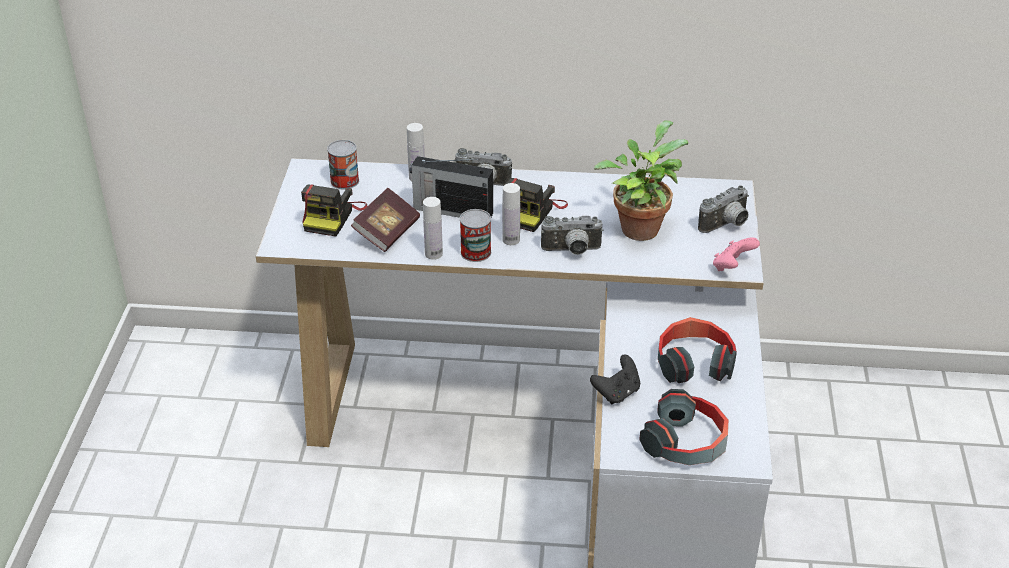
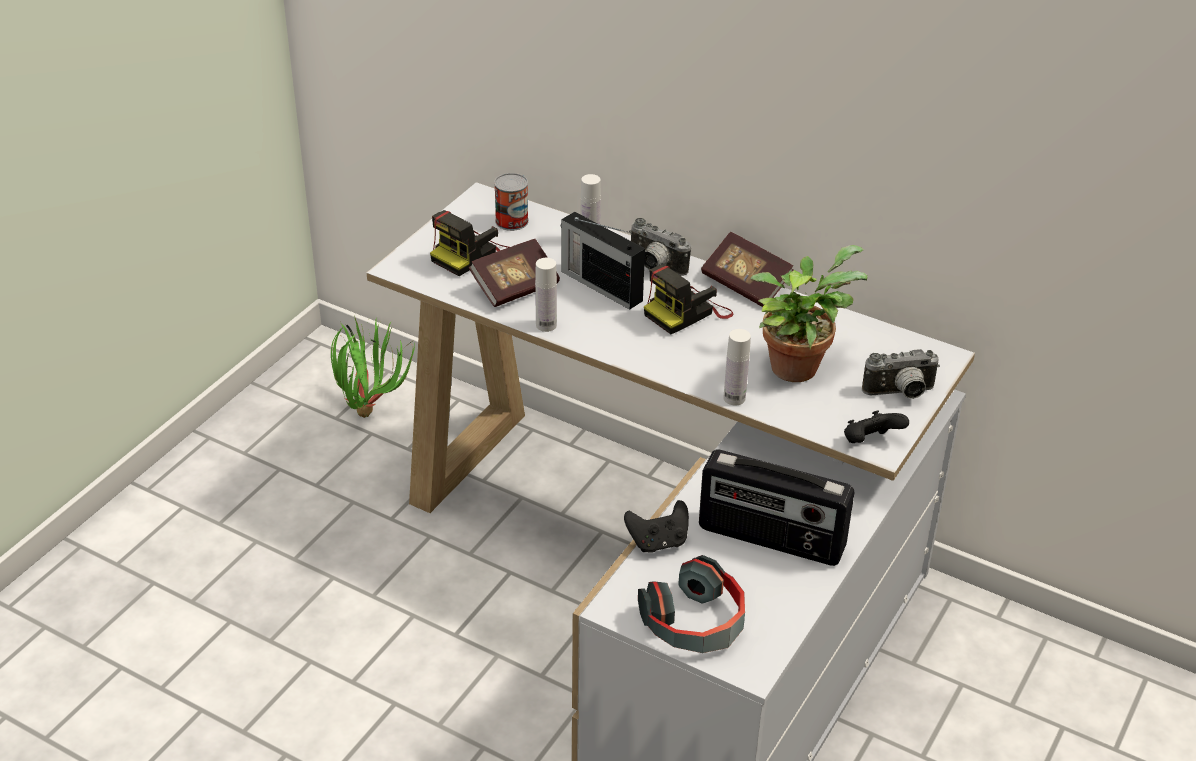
camera: 25 degrees right, 0 degrees up
(224, 379) = (371, 407): none -> potted plant
(475, 252) = (592, 337): can -> none
(511, 240) = (640, 335): white bottle -> white bottle (734, 398)
(559, 178) = (745, 284): none -> book
(571, 251) = (697, 368): camera -> none
(694, 363) = (771, 539): headphones -> radio
(732, 267) = (870, 443): pink game controller -> black game controller

